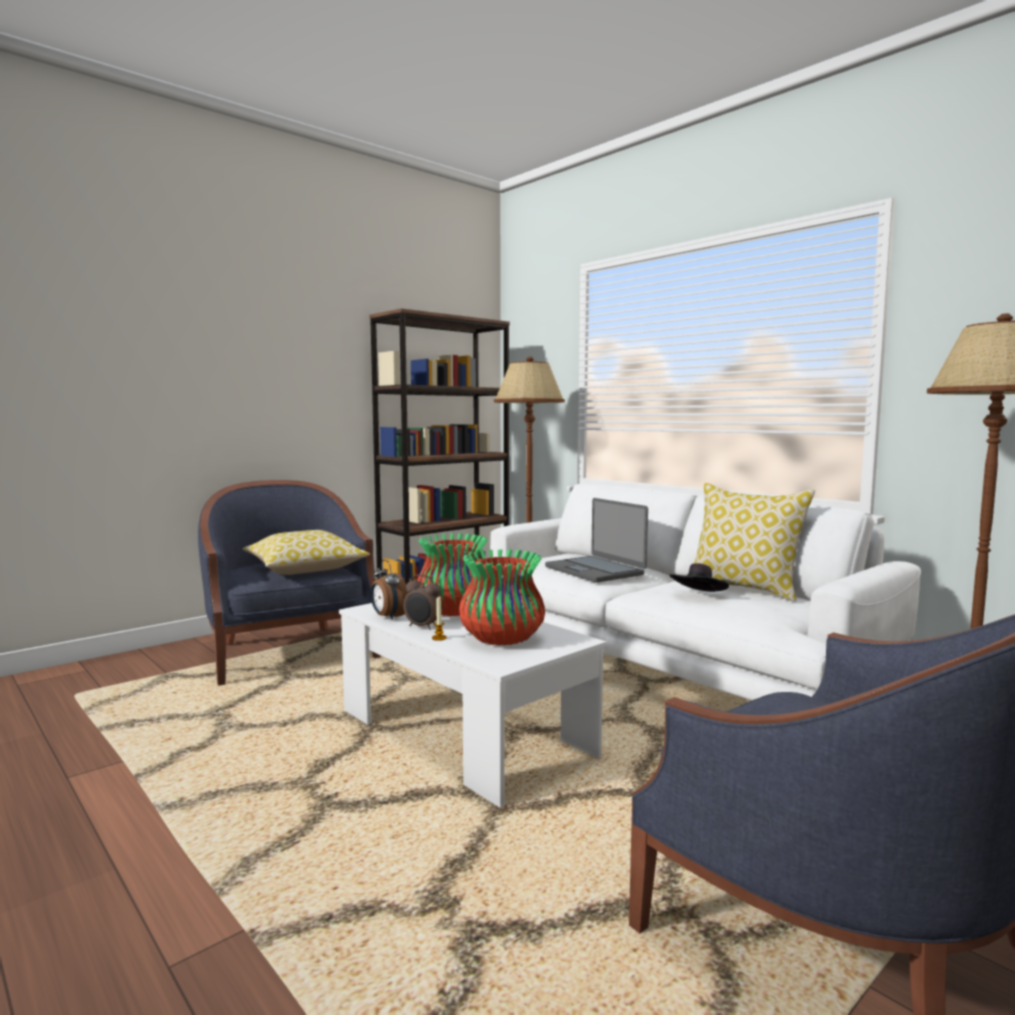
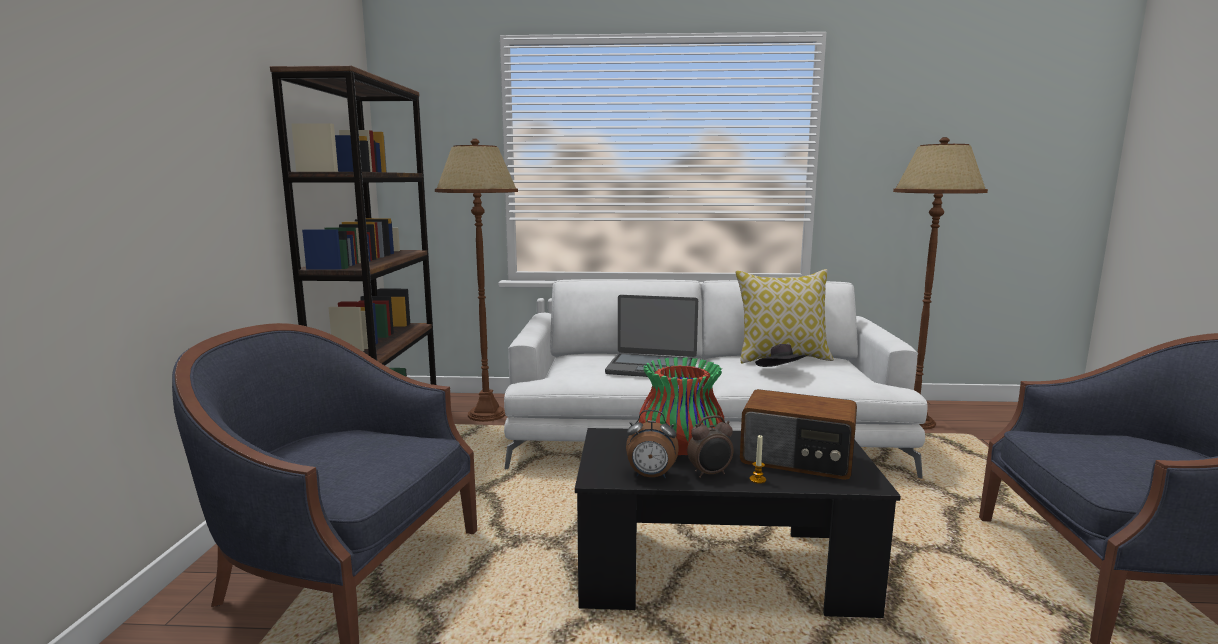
camera: 45 degrees left, 5 degrees up
(305, 569) = (374, 451): pillow -> none
(463, 733) = (720, 570): white coffee table -> black coffee table
(502, 639) = (797, 459): vase -> radio

